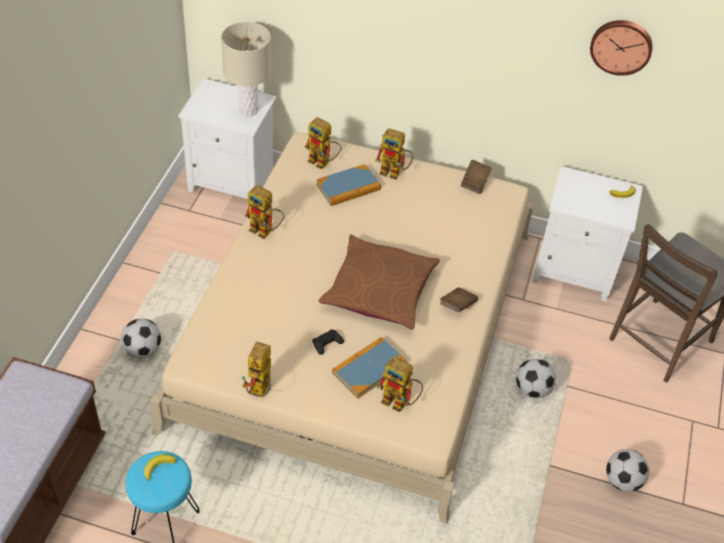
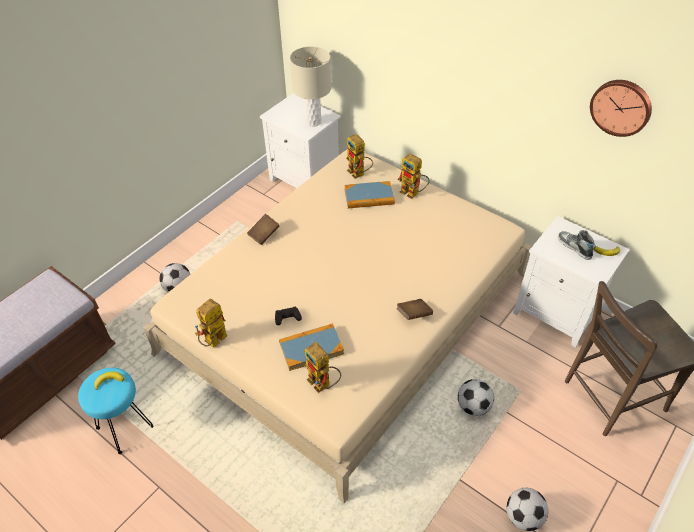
camera: 25 degrees right, 0 degrees up
(265, 231) = (286, 217): toy robot -> none
(379, 290) = (353, 284): brown pillow -> none
(475, 183) = (477, 215): brown book -> brown book (264, 234)
(591, 196) = (574, 247): none -> shoe

